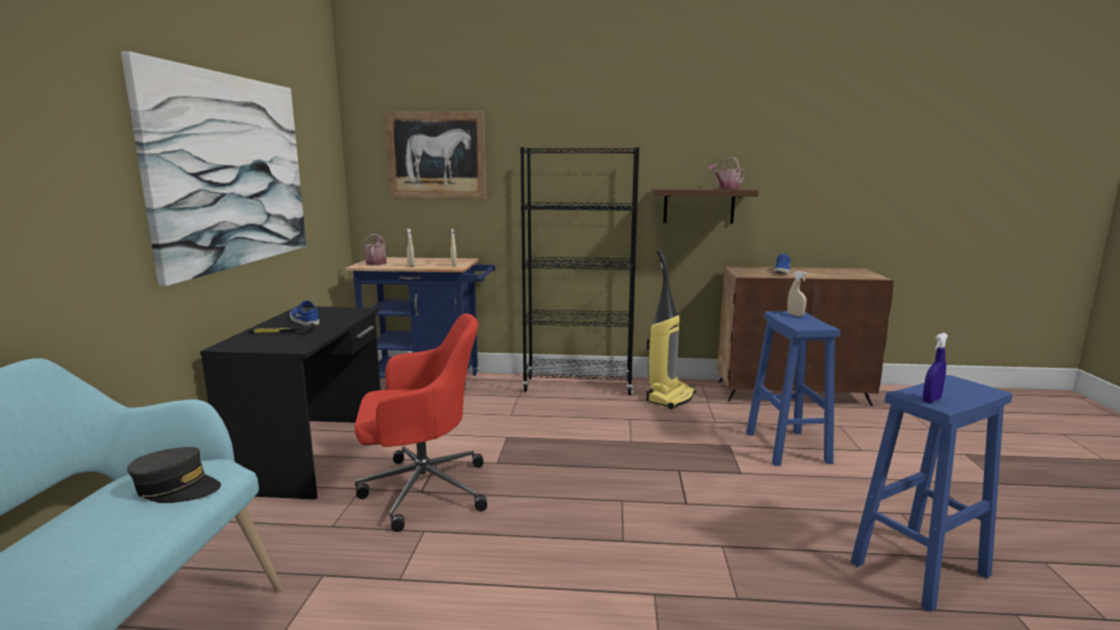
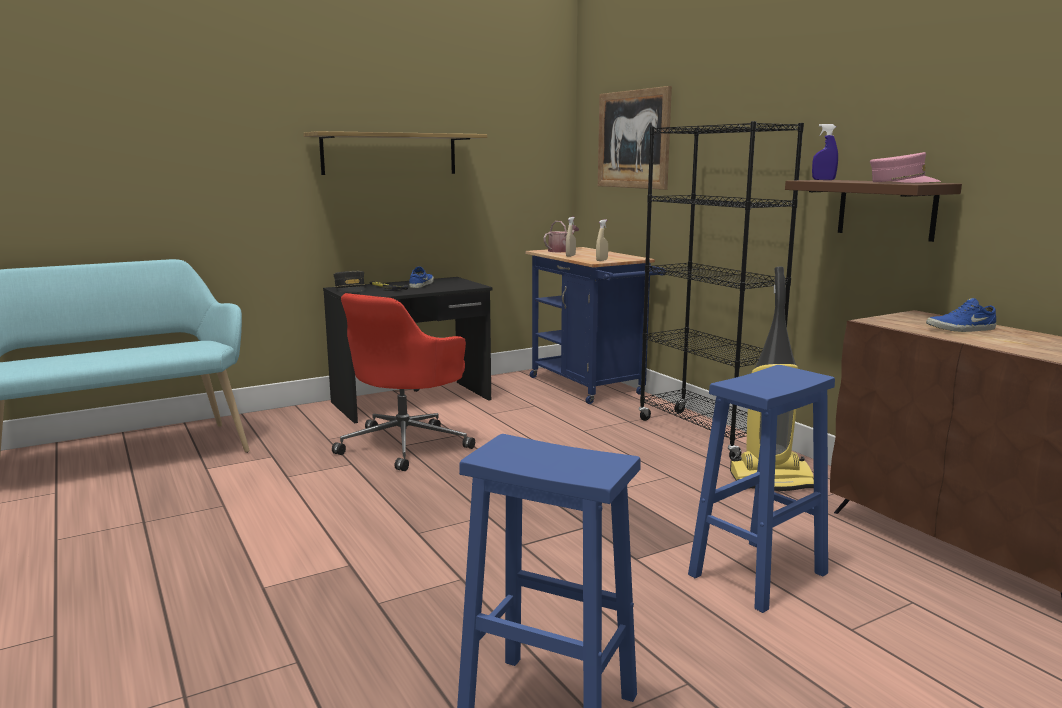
camera: 55 degrees right, 0 degrees up
(176, 488) = (181, 348): grey cap -> grey cap (350, 289)
(231, 171) = (390, 154): picture -> shelf
(421, 490) = (406, 445): red office chair -> red office chair turned 75 degrees clockwise
(726, 188) = (902, 182): watering can -> pink cap
(795, 315) = (794, 376): beige spray bottle -> none
(931, 400) = (500, 451): blue spray bottle -> blue spray bottle (823, 180)

